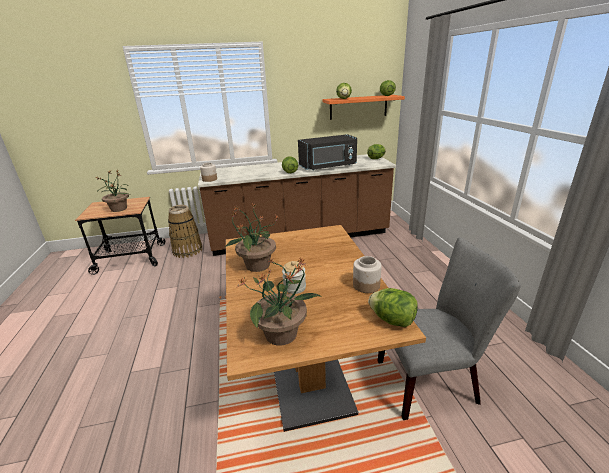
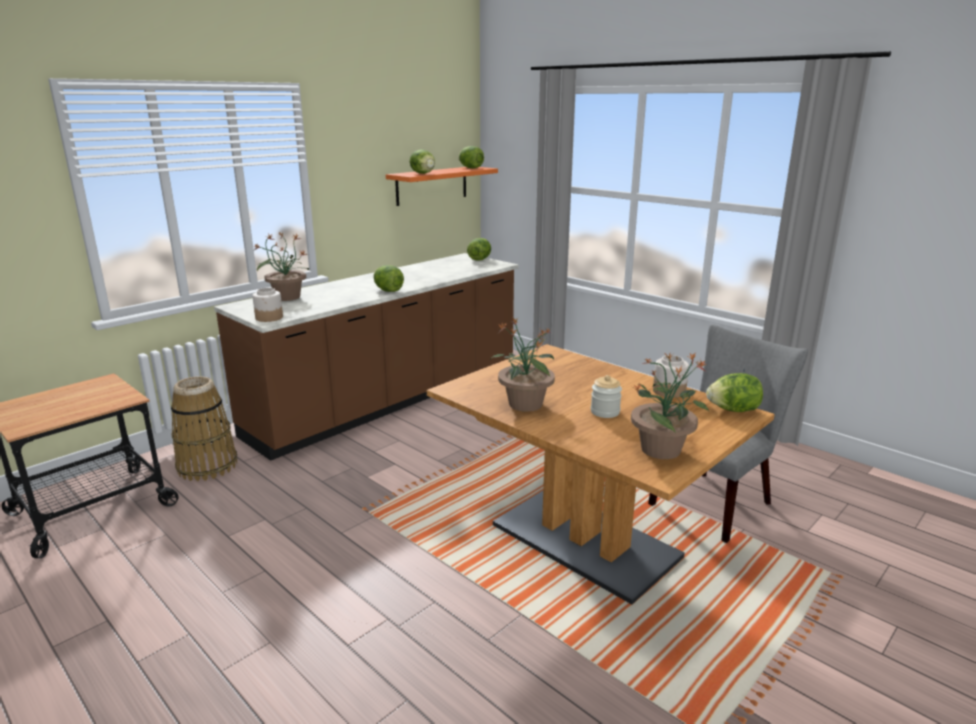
camera: 35 degrees left, 5 degrees down
(119, 209) = (84, 403): potted plant -> potted plant (287, 297)
(328, 166) = (432, 276): black microwave -> none

